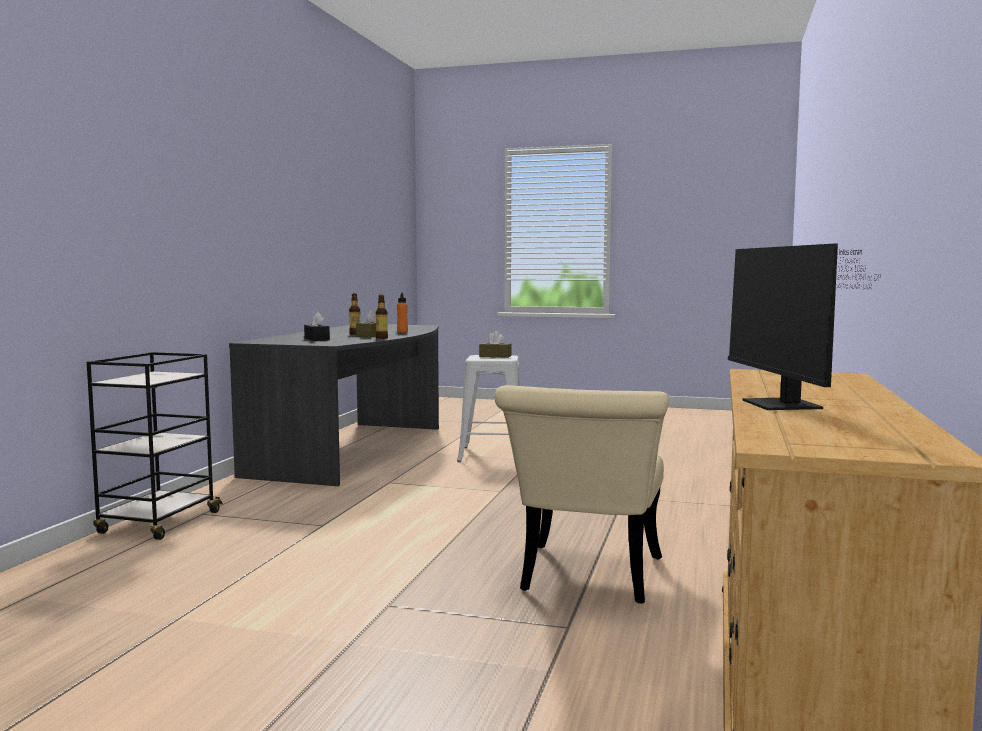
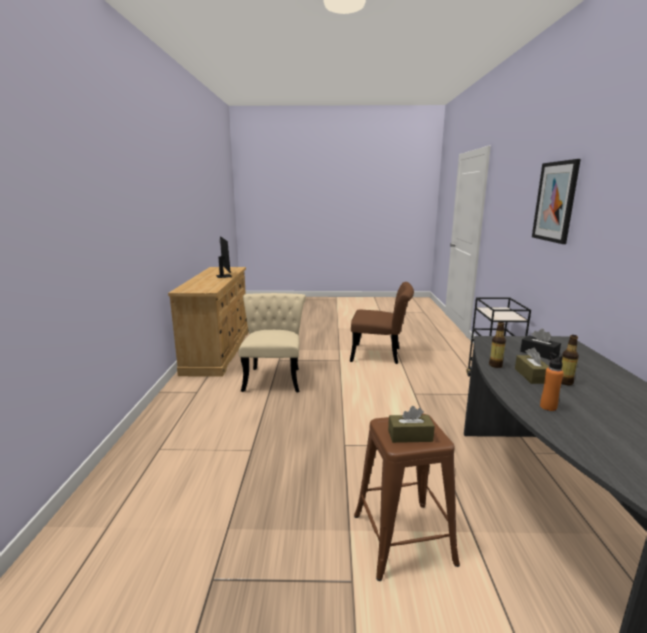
camera: 165 degrees right, 10 degrees up
(142, 172) = (555, 201): none -> picture
(250, 607) = (381, 355): none -> brown chair
(492, 454) = (403, 538): white stool -> brown stool

